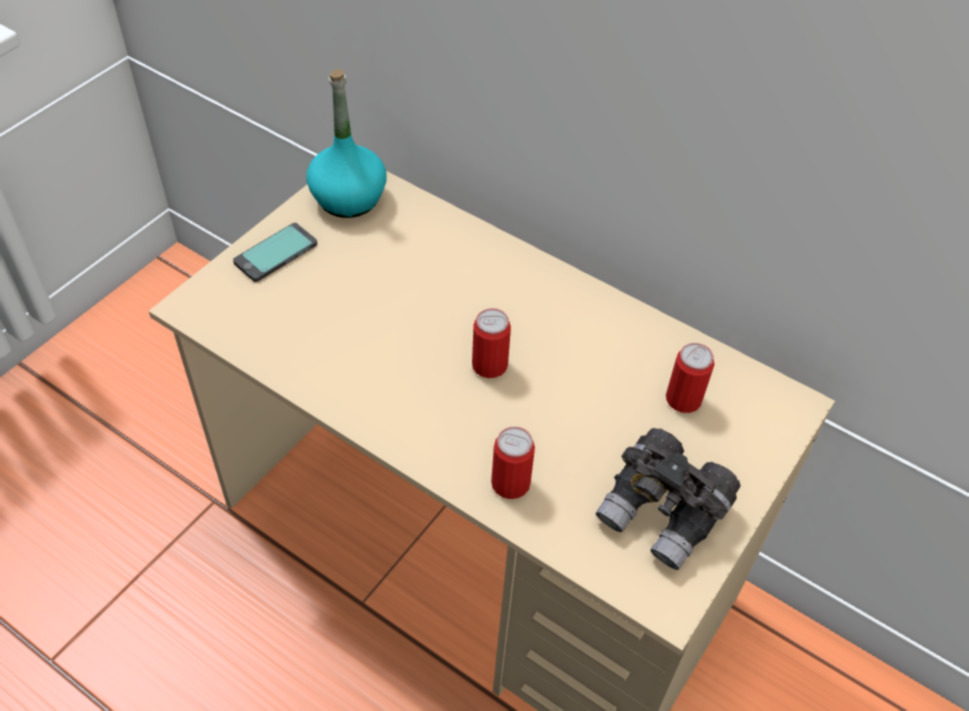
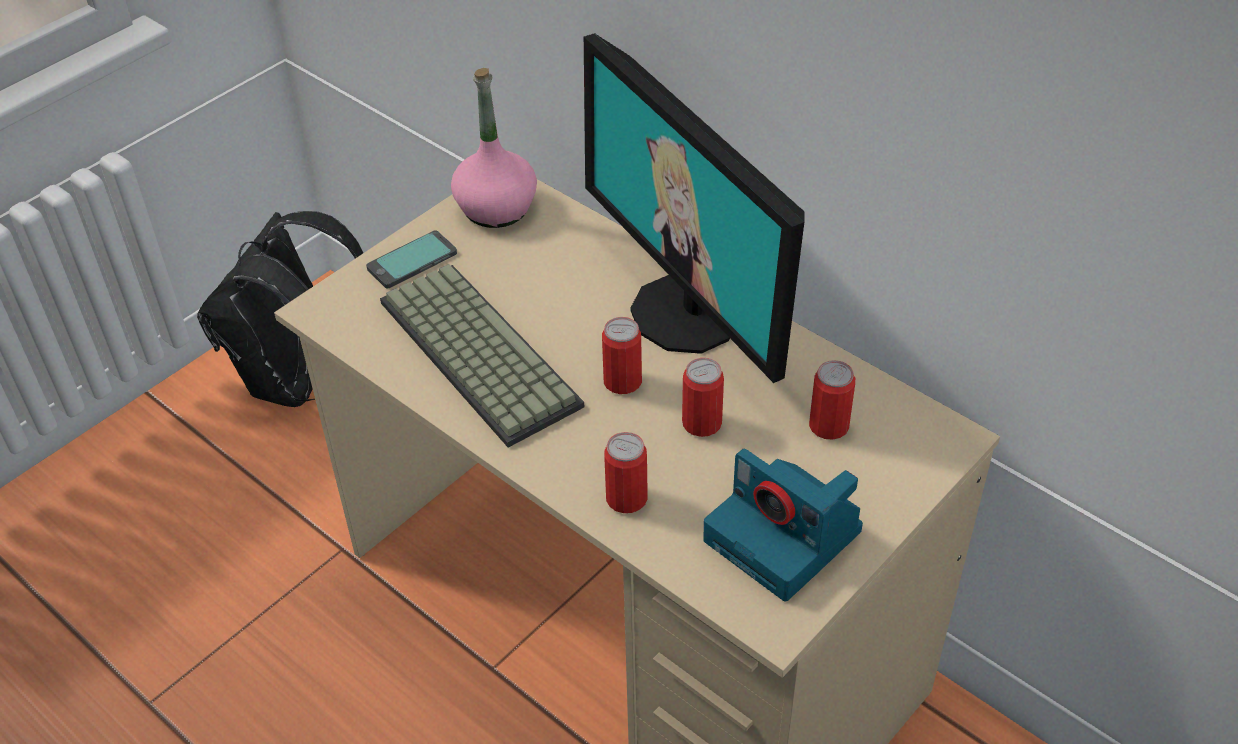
camera: 10 degrees right, 5 degrees down
(162, 345) = (301, 381): none -> black backpack
(346, 344) = (473, 353): none -> keyboard
(348, 199) = (496, 208): turquoise bottle -> pink bottle
(538, 295) = (687, 314): none -> monitor
(568, 403) = (702, 423): none -> can
(663, 513) = (786, 537): grey binoculars -> camera

